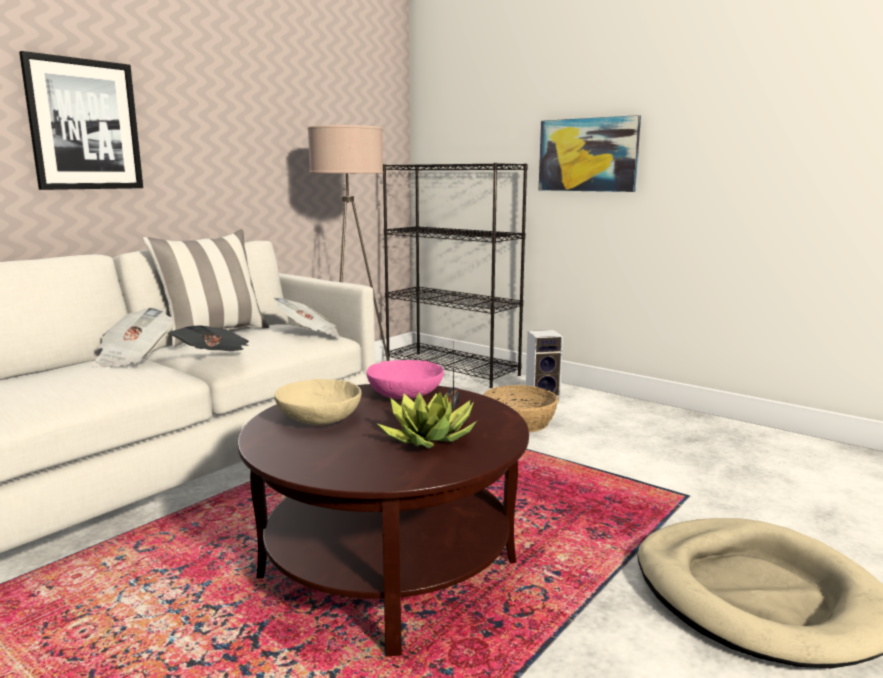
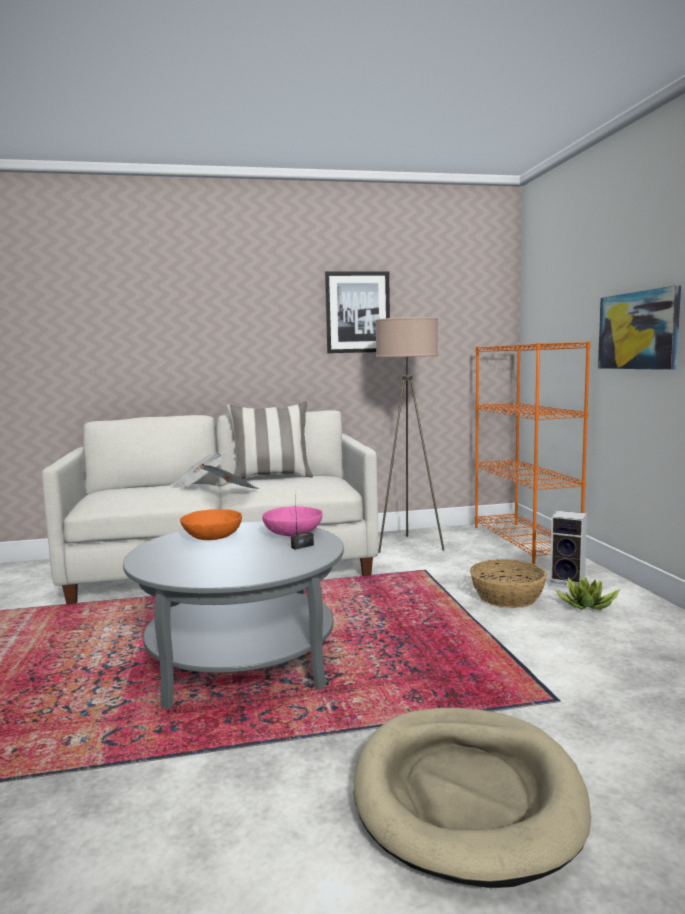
camera: 40 degrees right, 5 degrees down
(84, 125) = (218, 330): picture -> picture (357, 312)
(309, 334) = (327, 485): newspaper -> none
(319, 419) = (213, 537): beige bowl -> orange bowl
(389, 567) = (243, 662): brown coffee table -> grey coffee table
(429, 438) = (239, 561): potted plant -> potted plant (587, 605)
(452, 369) = (524, 542): black bookcase -> orange bookcase

